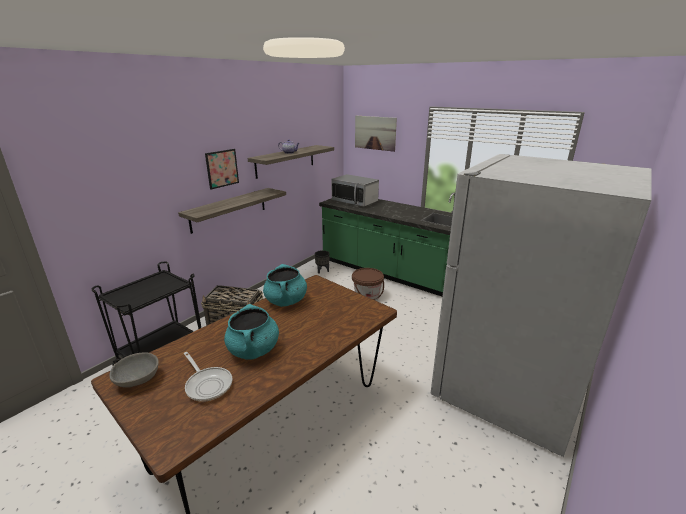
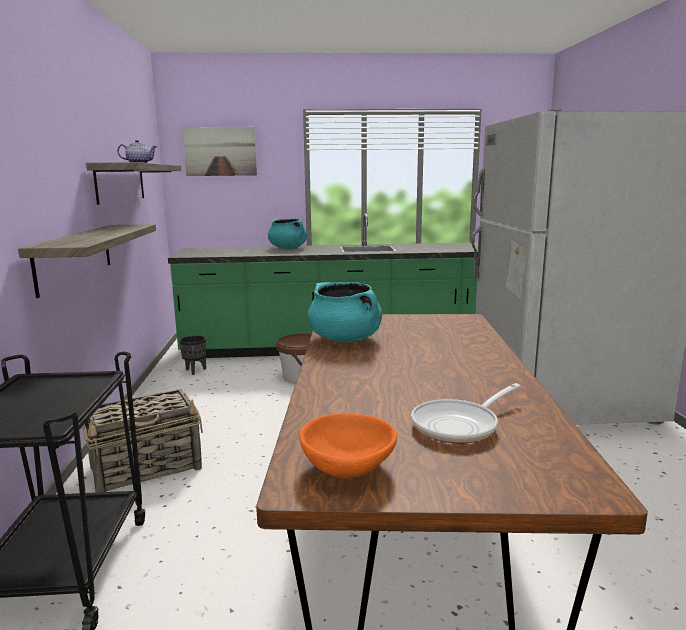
camera: 40 degrees left, 10 degrees down
(137, 380) = (347, 468): grey bowl -> orange bowl
(208, 384) = (460, 425): frying pan -> frying pan turned 135 degrees clockwise
(222, 168) = (62, 173): picture -> none
(253, 350) = (426, 382): turquoise cooking pot -> turquoise cooking pot (288, 248)
(355, 201) = (220, 251): microwave -> none

